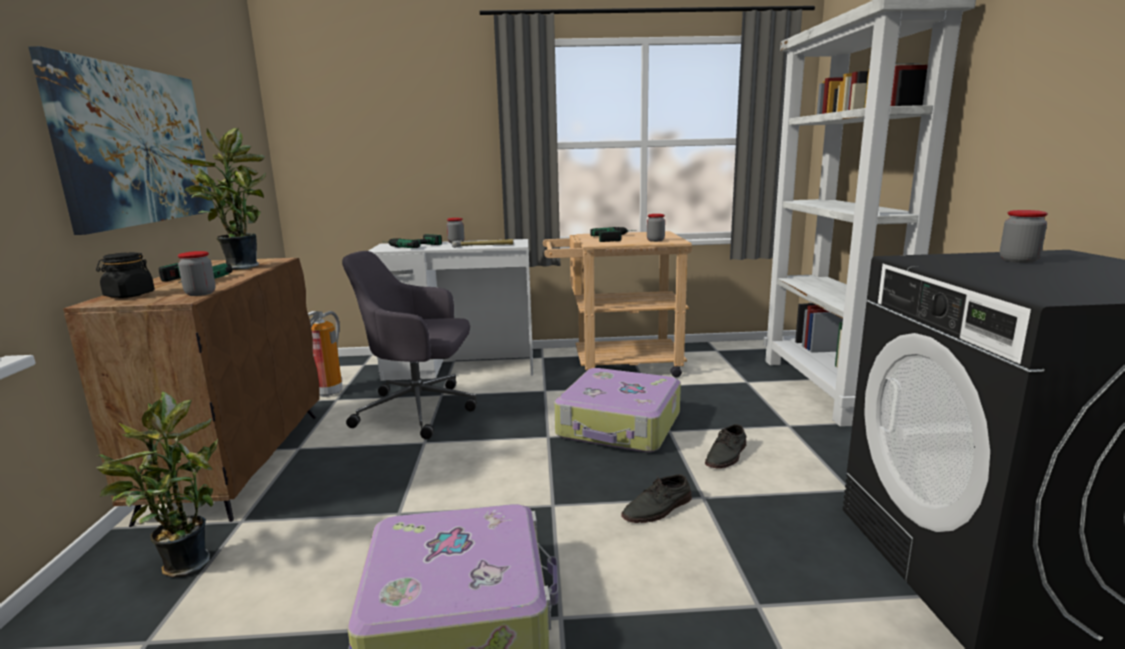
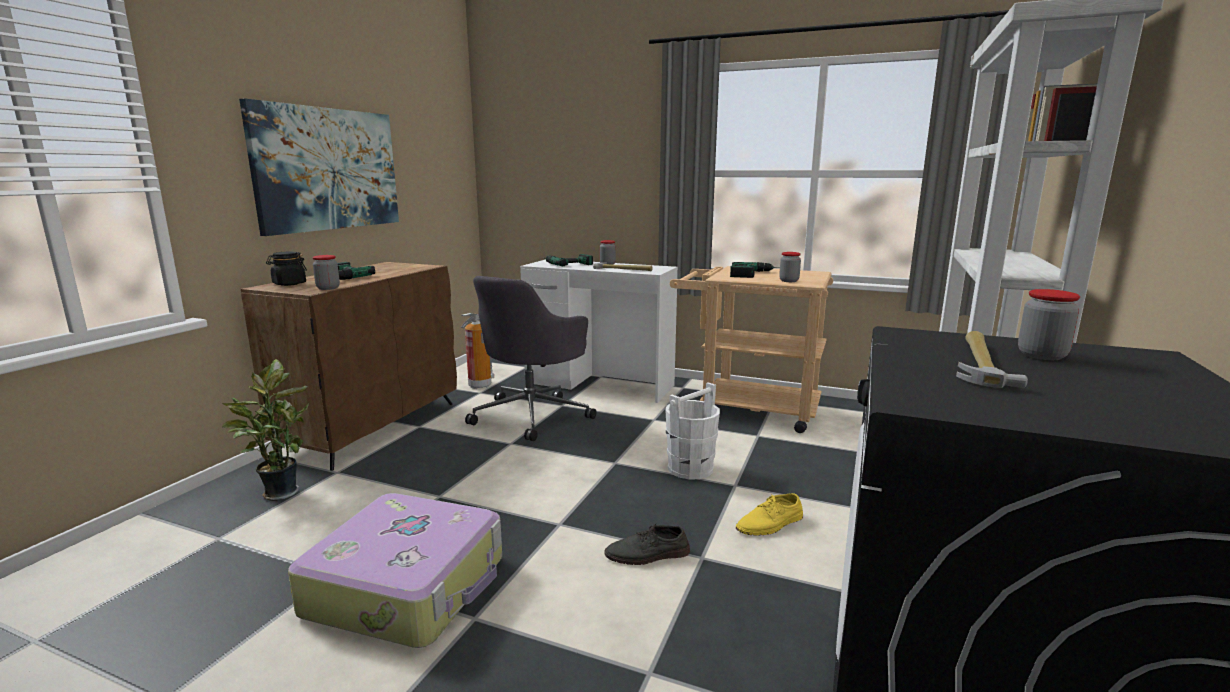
camera: 25 degrees right, 0 degrees up
(241, 267) = (394, 269): potted plant -> none
(420, 410) = (532, 415): grey office chair -> grey office chair turned 90 degrees counterclockwise
(620, 426) = (690, 468): suitcase -> white bucket
(727, 455) = (770, 524): grey shoe -> yellow shoe
(1006, 269) = (981, 363): none -> hammer

